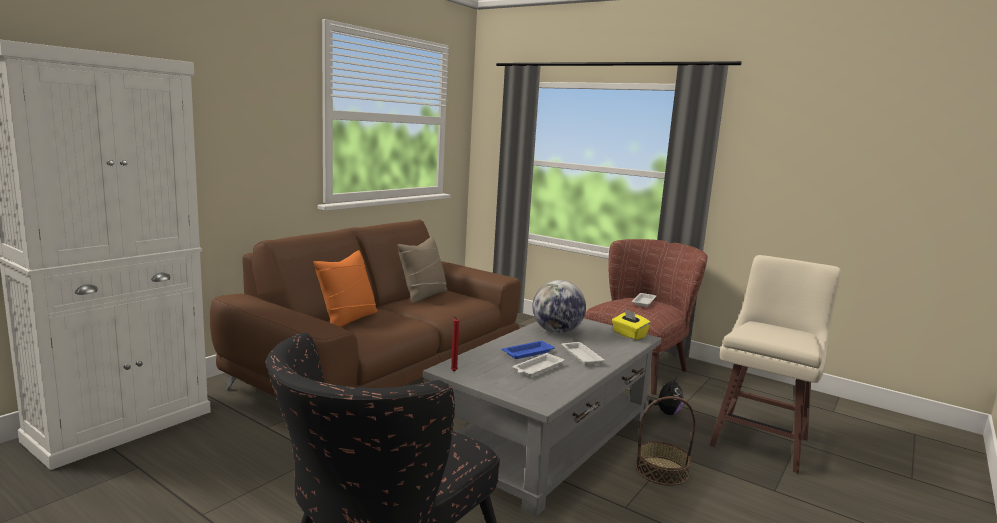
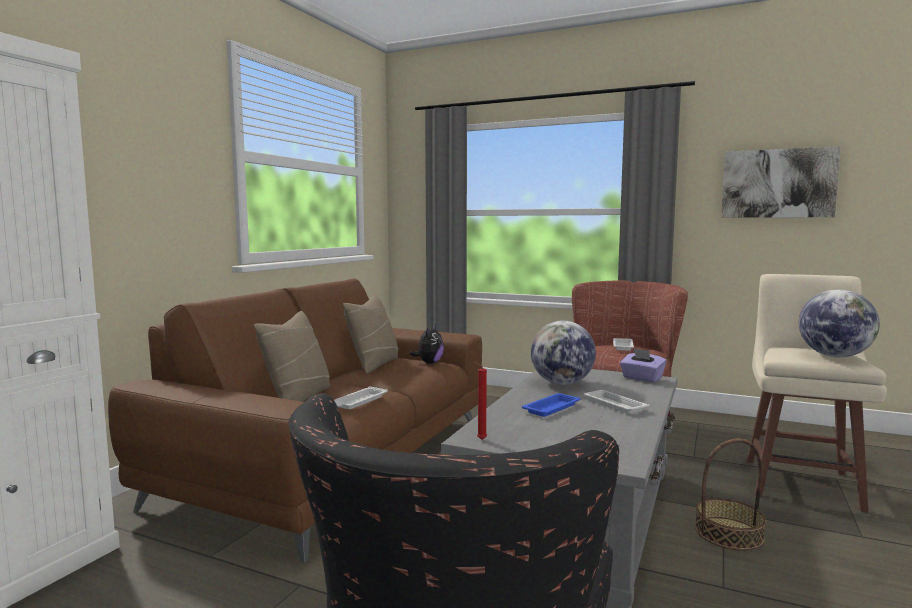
camera: 10 degrees left, 5 degrees down
(348, 319) = (298, 398): orange pillow -> beige pillow
(537, 368) = (578, 424): white tray -> white tray (359, 402)
(629, 335) = (642, 378): yellow tissue box -> purple tissue box
(666, 413) = (684, 466): plush toy -> plush toy (429, 363)
(790, 337) = (834, 356): none -> globe
(811, 165) = (777, 183): none -> picture

